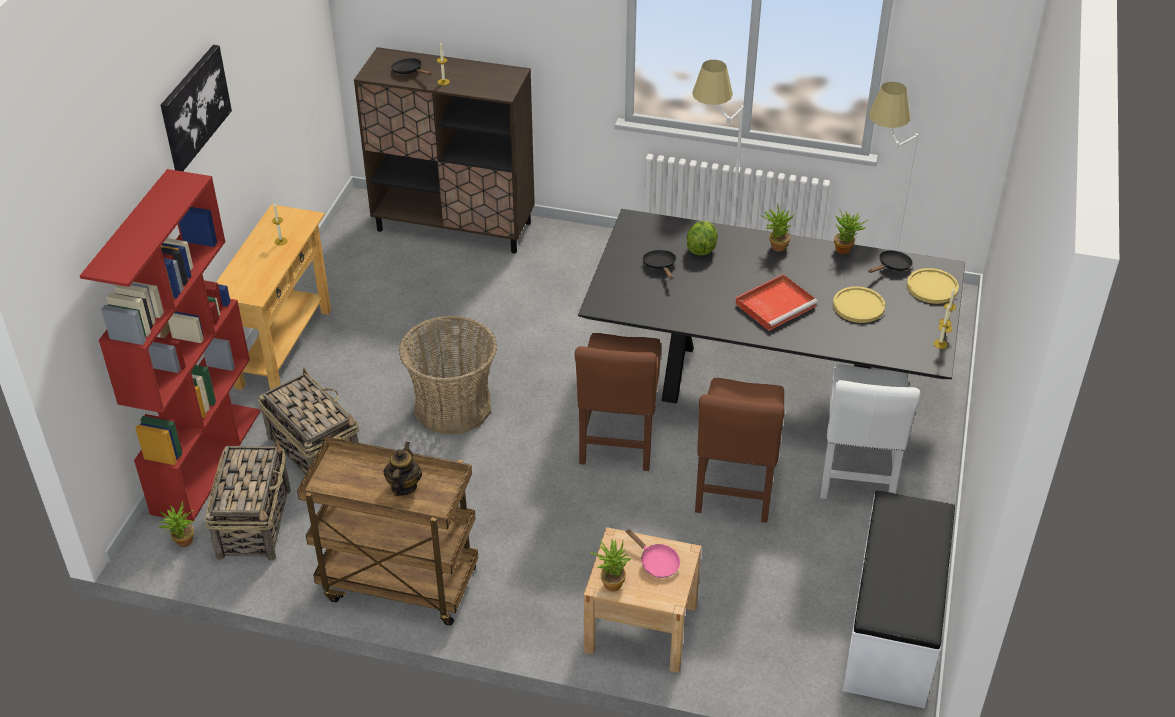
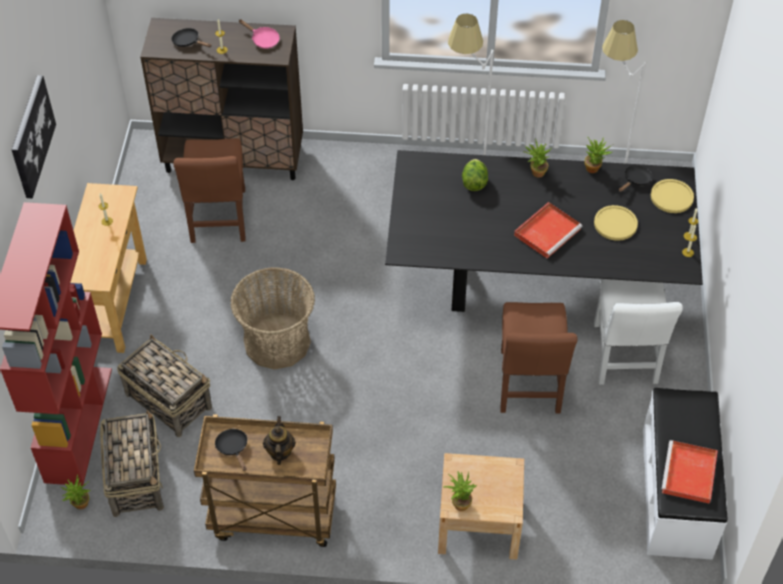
camera: 10 degrees left, 10 degrees up
(618, 440) = (424, 354): brown chair -> brown chair (219, 219)
(656, 563) = (491, 479): pink frying pan -> pink frying pan (263, 40)
(660, 266) = (443, 205): black frying pan -> black frying pan (233, 448)
(901, 588) = (689, 474): none -> red tray

